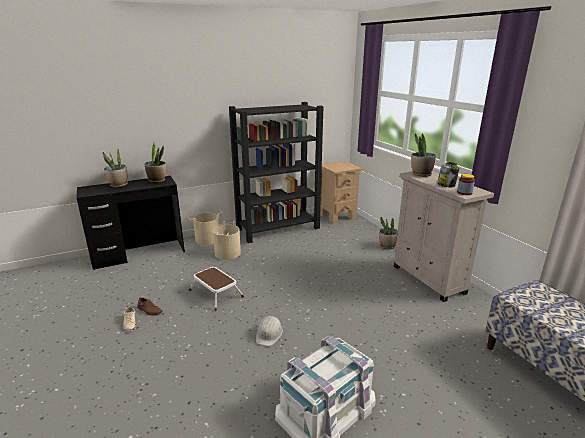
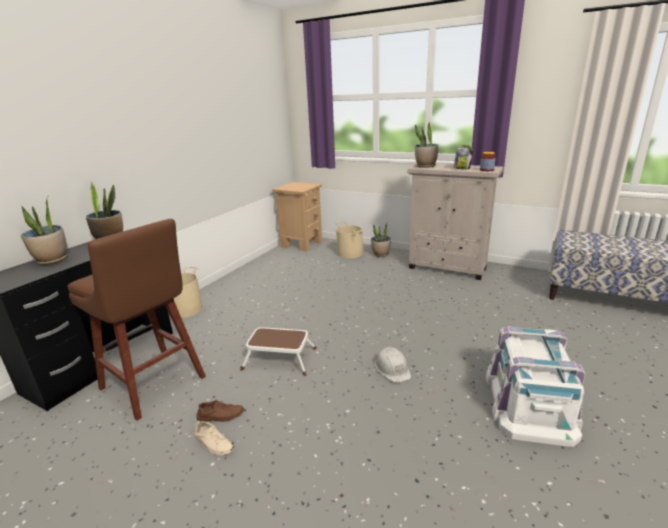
camera: 35 degrees left, 0 degrees up
(143, 277) = (154, 384): none -> brown stool
(227, 253) = (232, 314): beige bucket -> beige bucket (349, 253)
(278, 229) = (257, 272): black bookcase -> none

